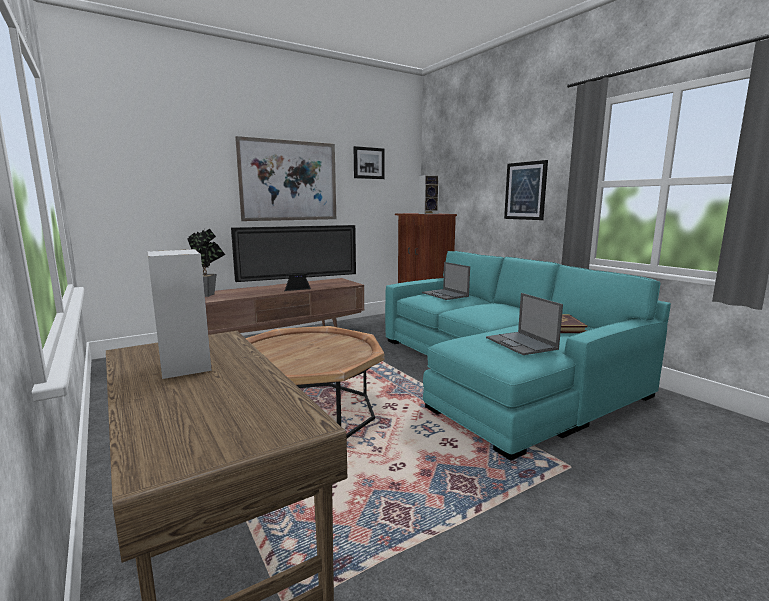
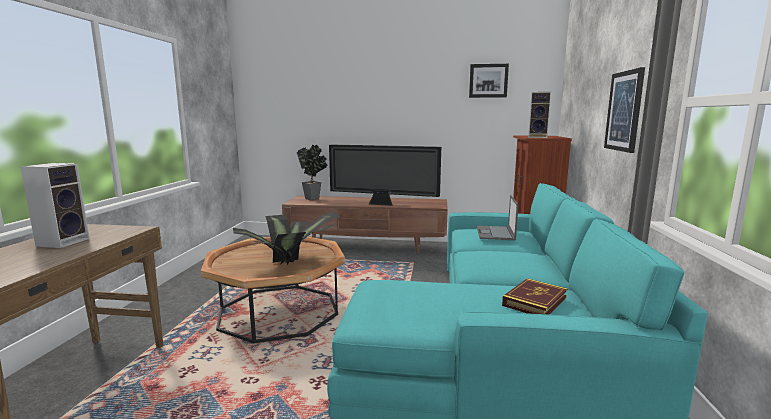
camera: 40 degrees right, 0 degrees up
(289, 181) = (398, 102): picture -> none
(329, 350) = (291, 261): none -> potted plant
(522, 343) = (427, 304): laptop -> none

